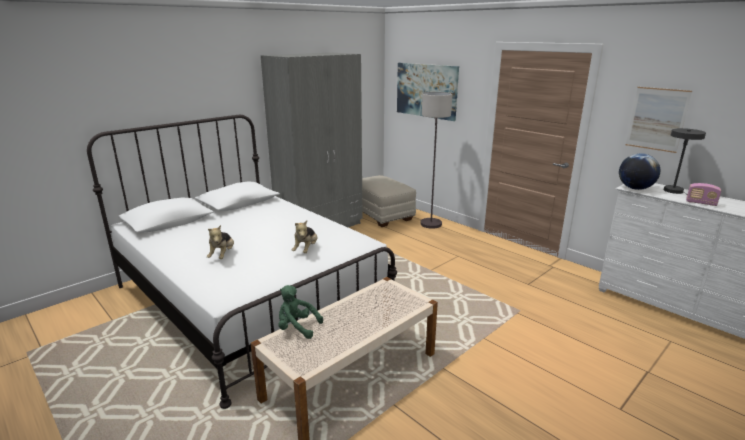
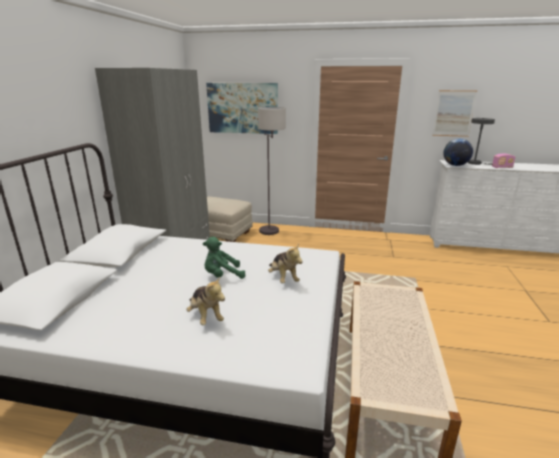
camera: 35 degrees left, 0 degrees up
(297, 328) = (366, 363): green plush toy -> green plush toy (222, 276)

